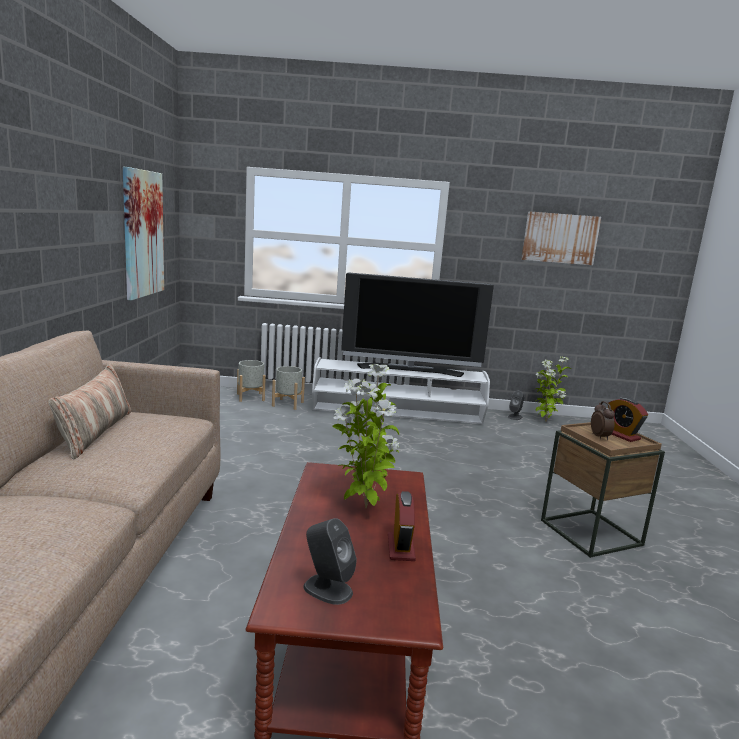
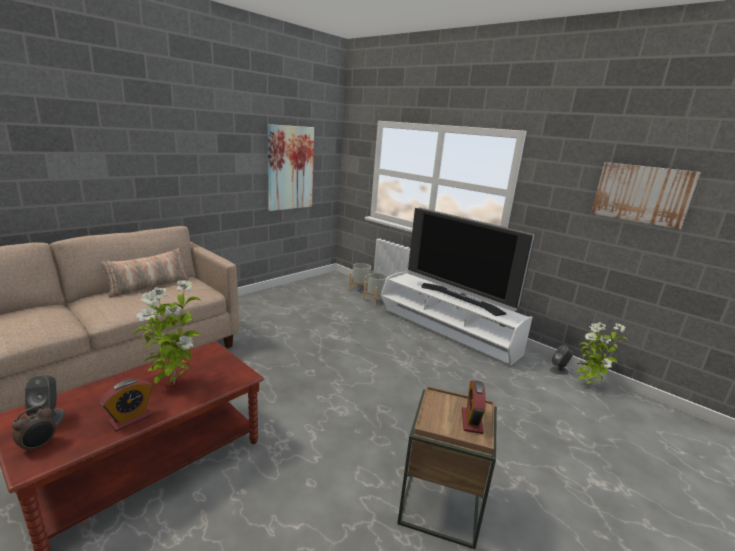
camera: 40 degrees right, 5 degrees up
(600, 437) = (442, 412): alarm clock -> alarm clock (39, 446)

